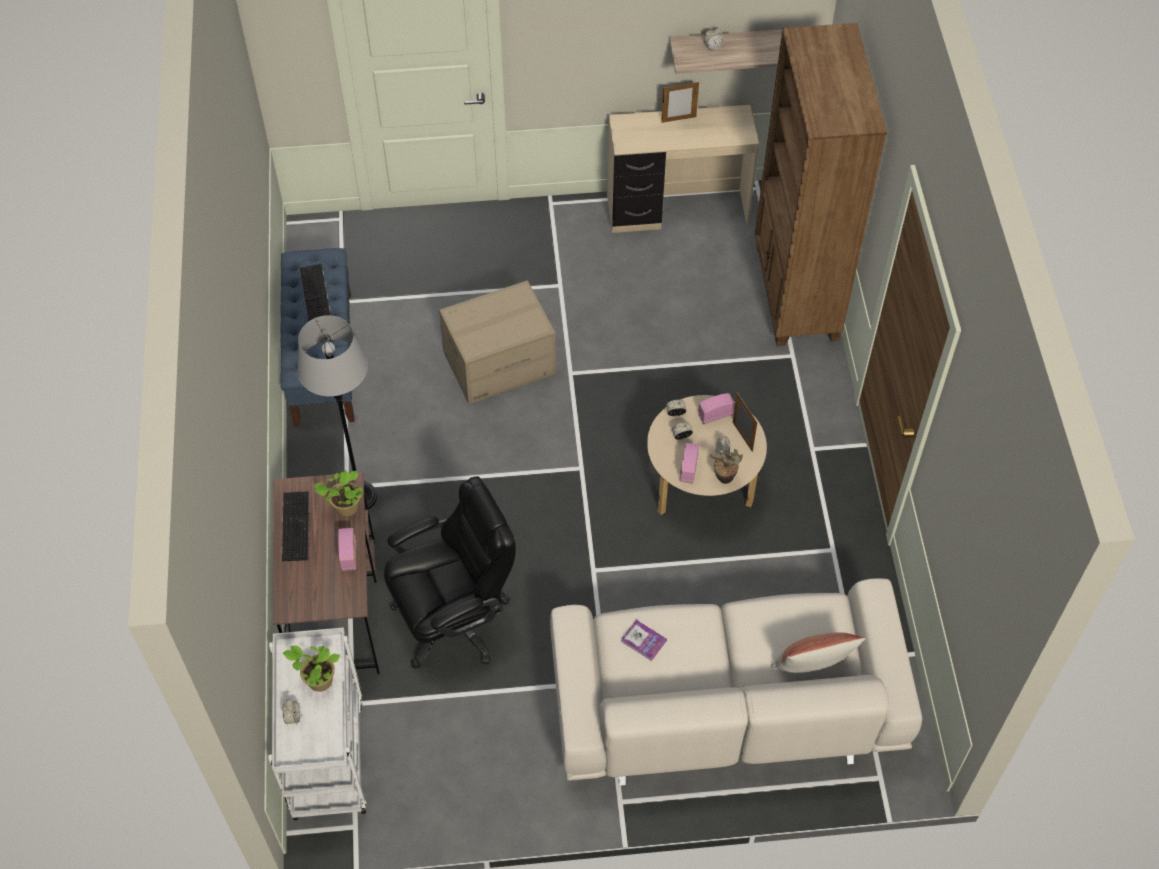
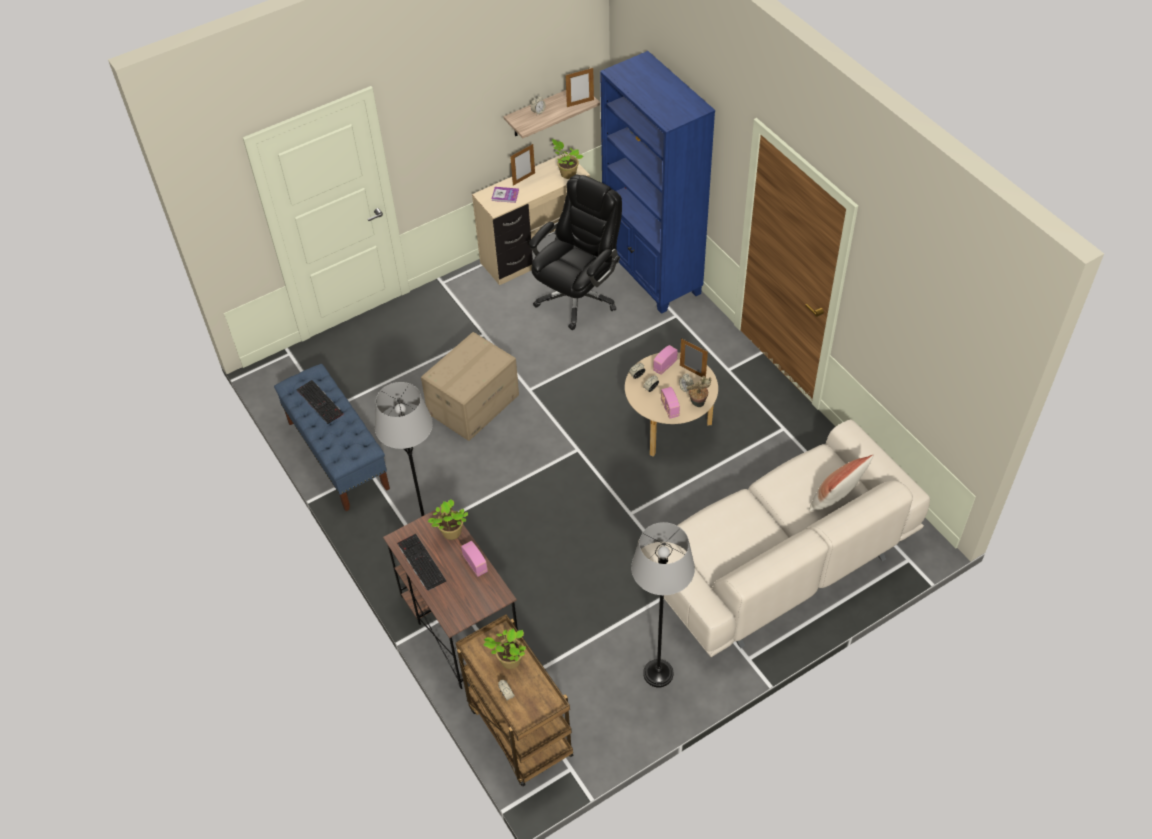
camera: 25 degrees left, 5 degrees down
(326, 756) = (518, 730): white cart -> brown cart
(454, 618) = (551, 591): black office chair -> black office chair (577, 297)
(511, 769) = (658, 674): none -> grey floor lamp
(643, 641) = (714, 533): book -> book (505, 195)
(732, 132) = (567, 173): none -> potted plant
(769, 54) = (580, 103): none -> picture frame
(795, 293) = (652, 275): brown bookcase -> blue bookcase

